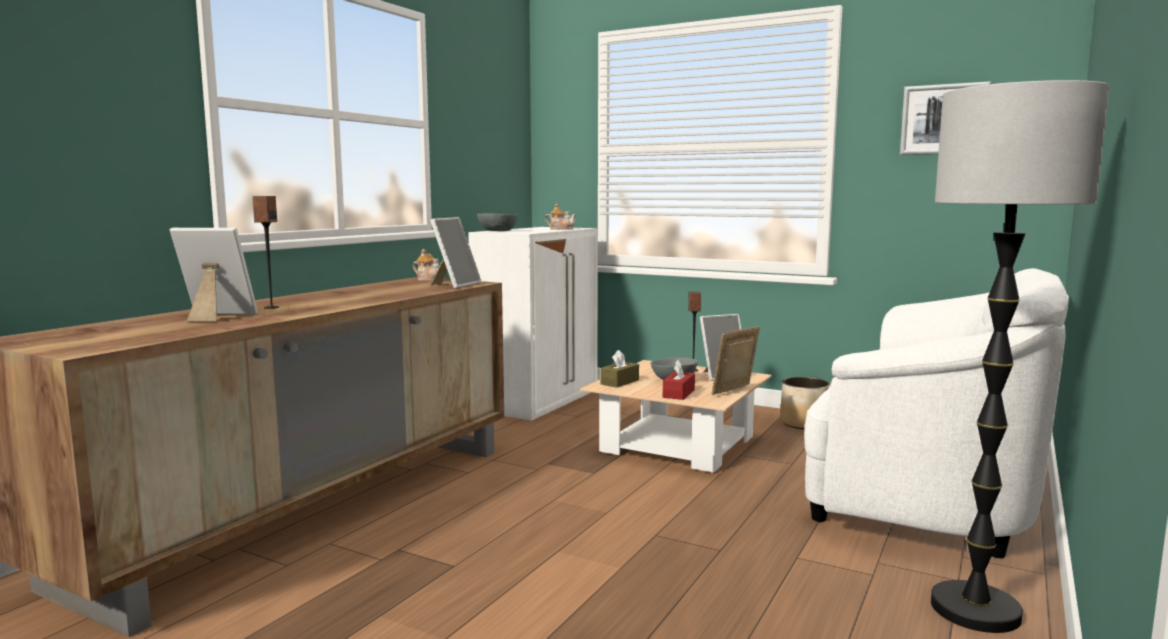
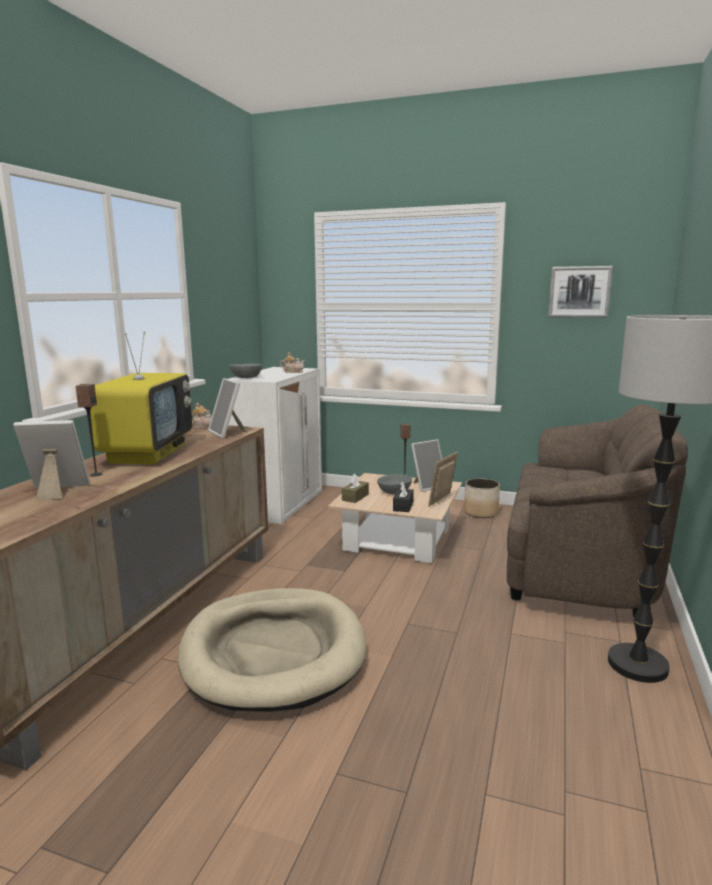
camera: 10 degrees left, 5 degrees up
(344, 295) = (147, 453): none -> television
(454, 285) = (228, 433): picture frame -> picture frame turned 135 degrees clockwise
(468, 549) = (273, 652): none -> beige dog bed
(678, 393) = (403, 506): red tissue box -> black tissue box
(928, 489) = (580, 564): white sofa -> brown sofa

